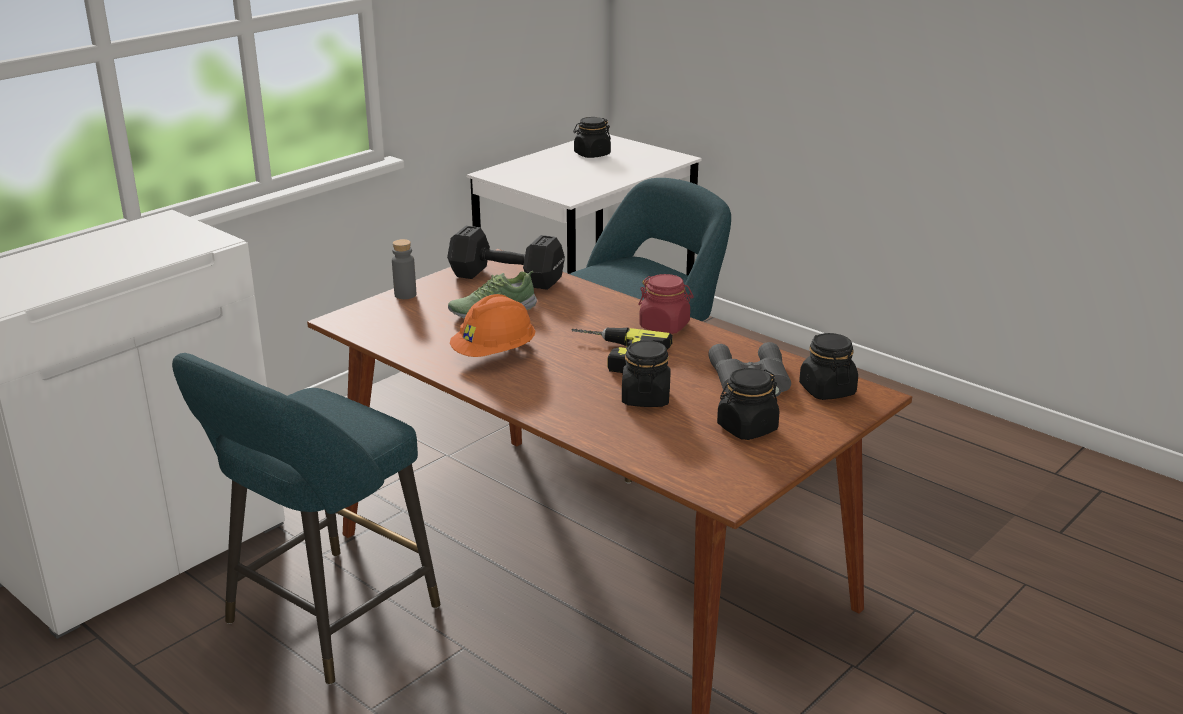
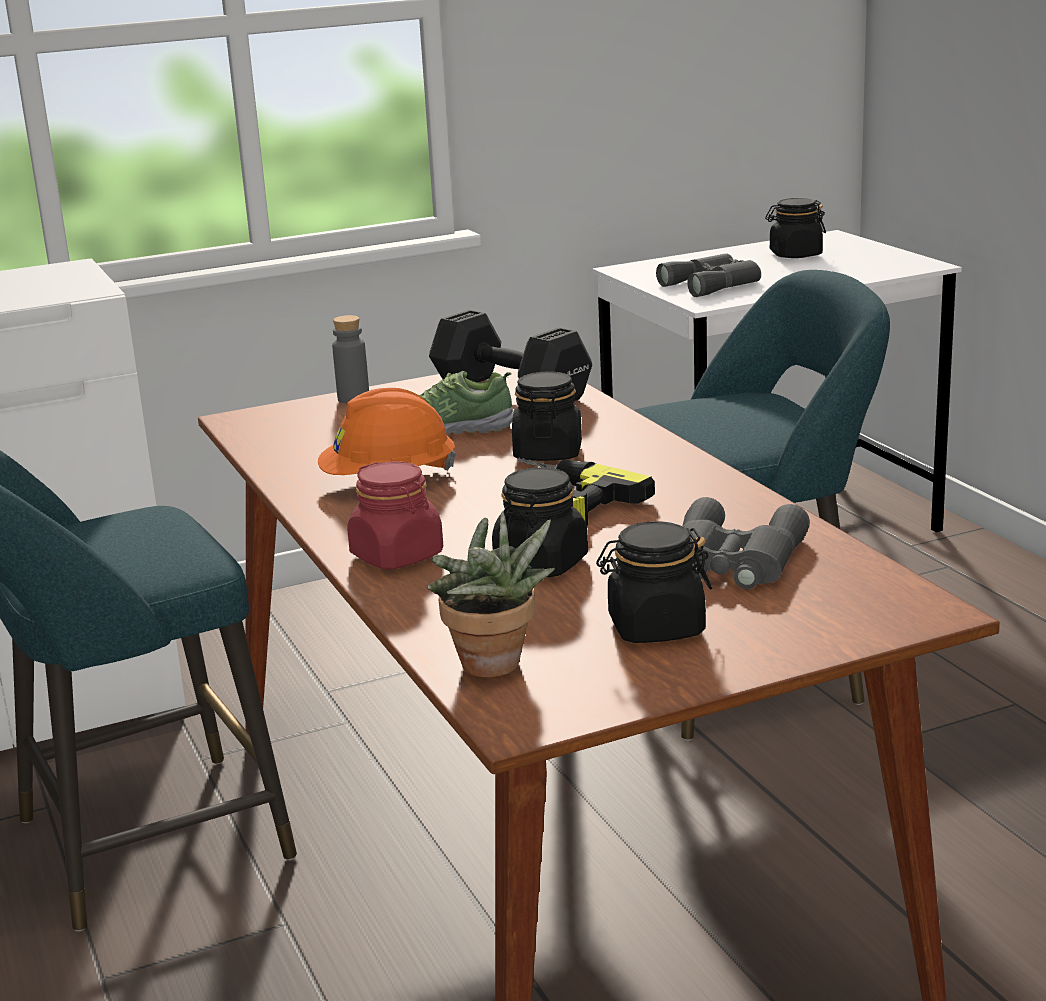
camera: 25 degrees right, 5 degrees down
(561, 182) = (714, 284): none -> grey binoculars
(665, 326) = (675, 472): red jar -> red jar (397, 556)
(684, 468) = (495, 668): none -> potted plant
(827, 390) = (850, 591): black jar -> black jar (548, 453)

